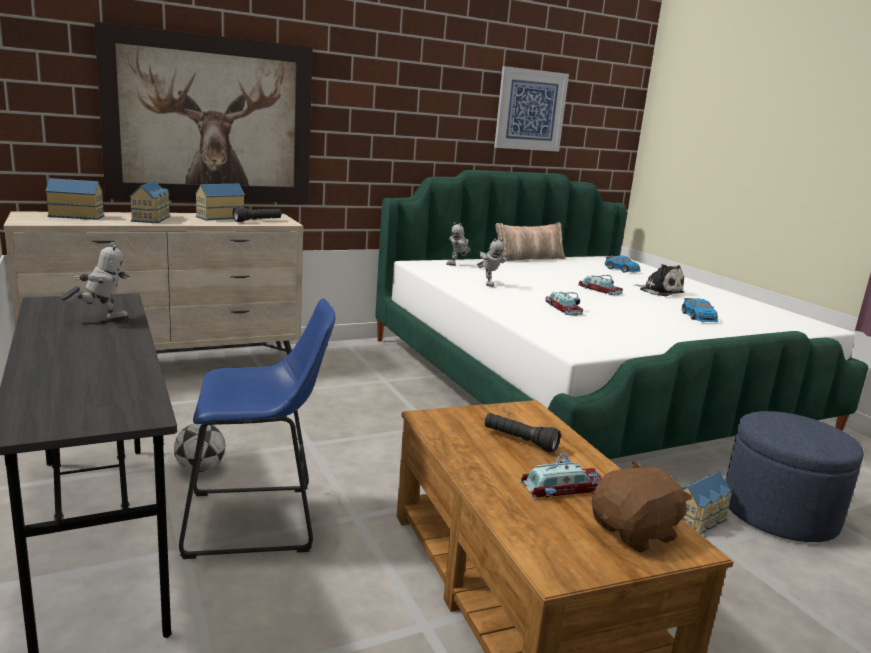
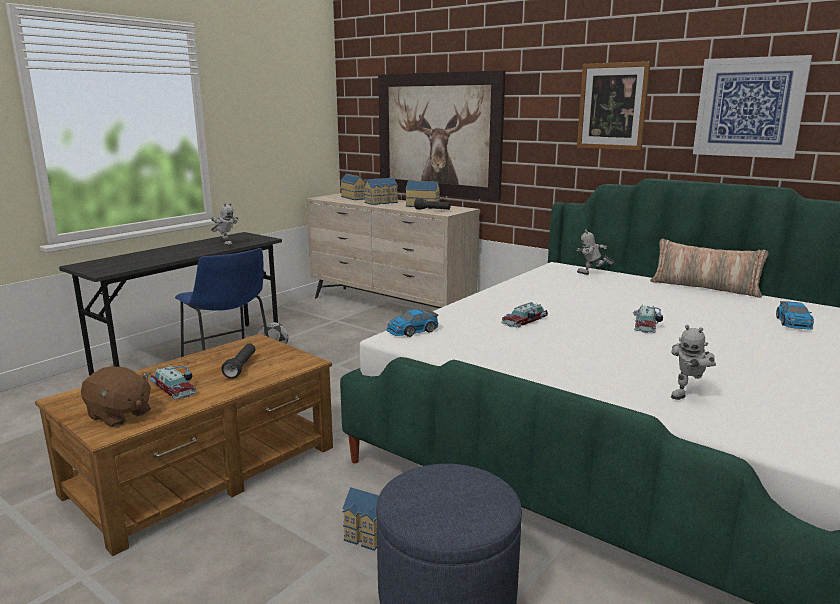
camera: 65 degrees right, 0 degrees up
(428, 100) = (612, 106): none -> picture
(488, 284) = (548, 291): toy robot -> toy robot (688, 394)
(659, 291) = (728, 348): plush toy -> none
(698, 317) = (643, 374): toy car -> toy car (412, 331)

